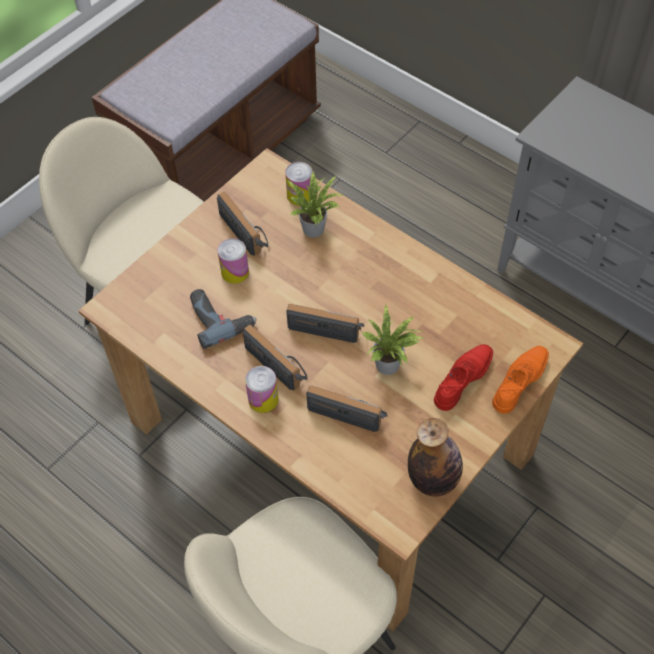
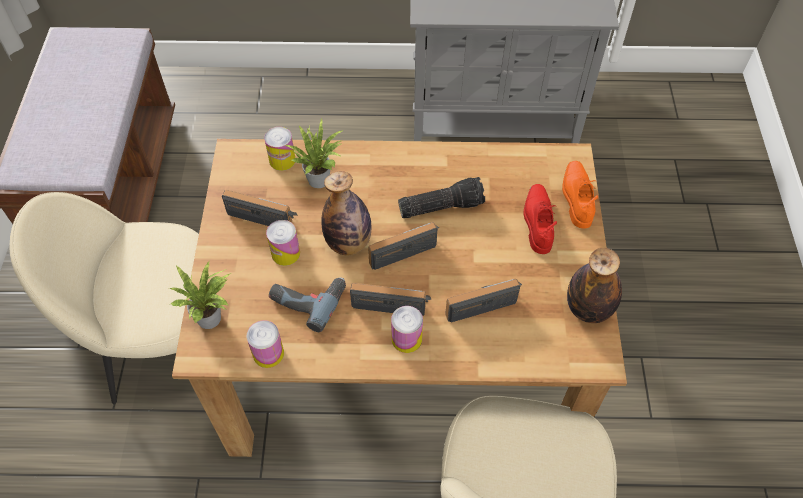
camera: 40 degrees left, 0 degrees up
(155, 340) = (268, 353): none -> can
(289, 295) = (348, 243): none -> bottle
(390, 366) = (478, 247): potted plant -> potted plant (212, 318)
(392, 312) = (441, 205): none -> flashlight

